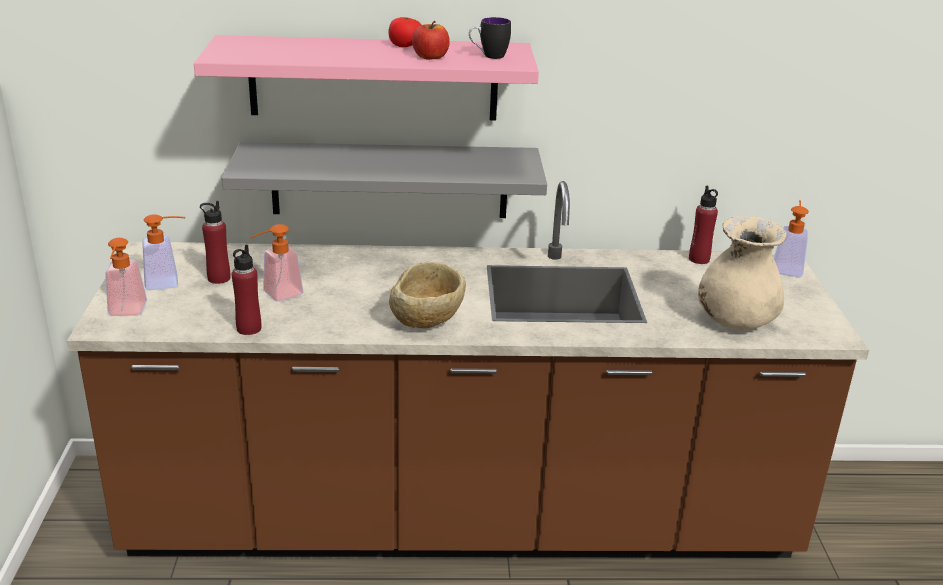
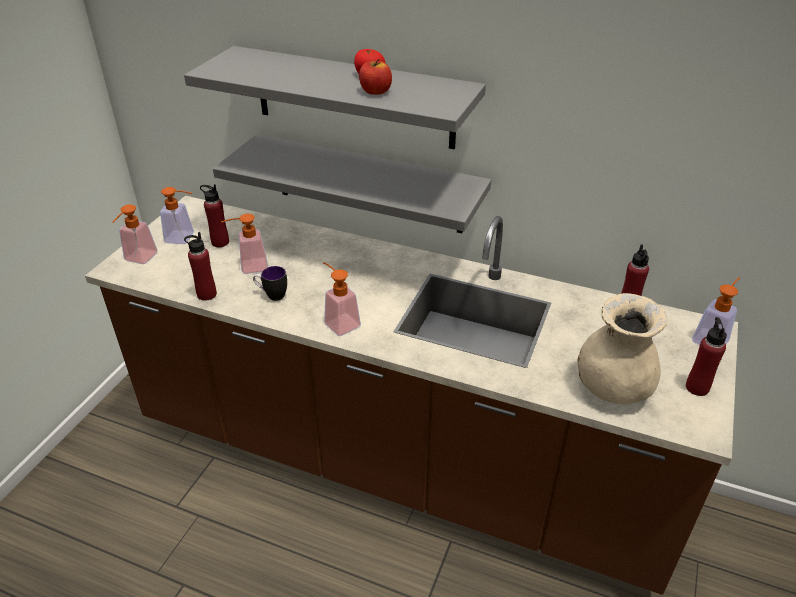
camera: 25 degrees right, 10 degrees up
(373, 78) = (353, 97): pink shelf -> grey shelf
(427, 323) = (339, 322): beige bowl -> soap dispenser
(488, 56) = (428, 97): mug -> mug (272, 295)
(803, 306) = (697, 387): none -> red bottle

